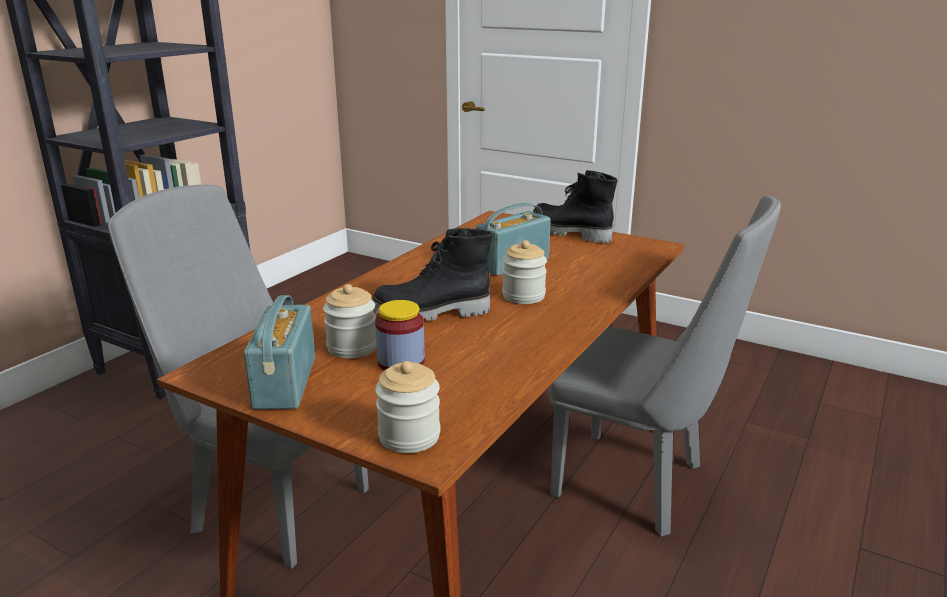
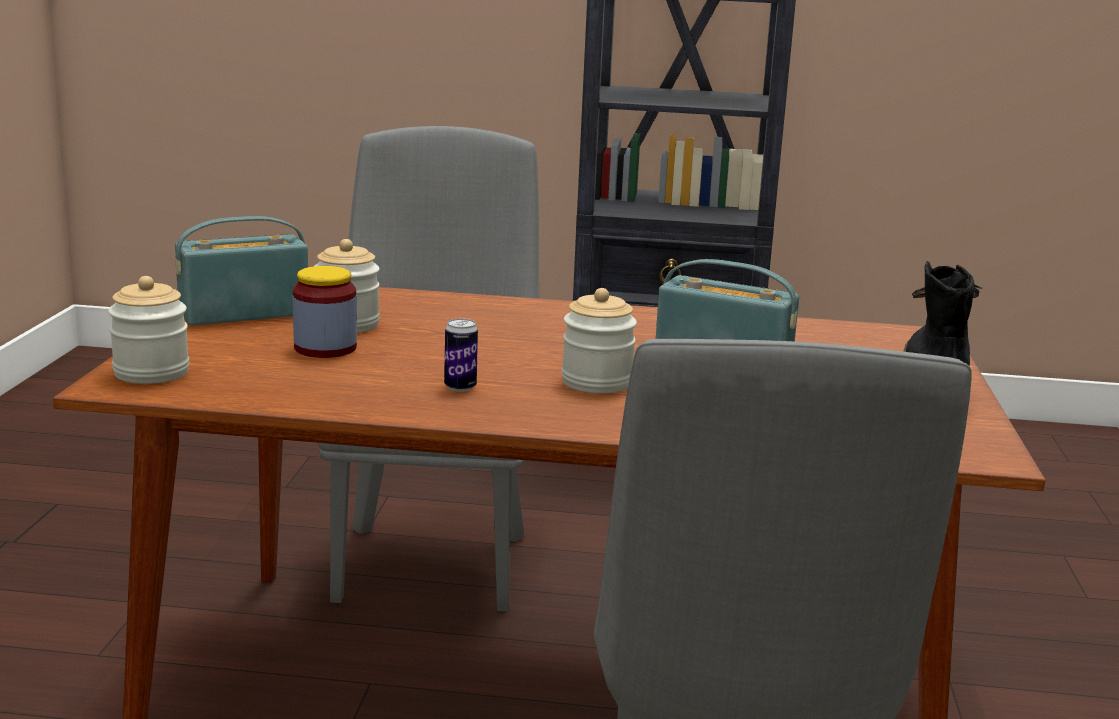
camera: 65 degrees right, 5 degrees down
(431, 314) = (478, 344): black boot -> none
(511, 332) = (460, 387): none -> can

